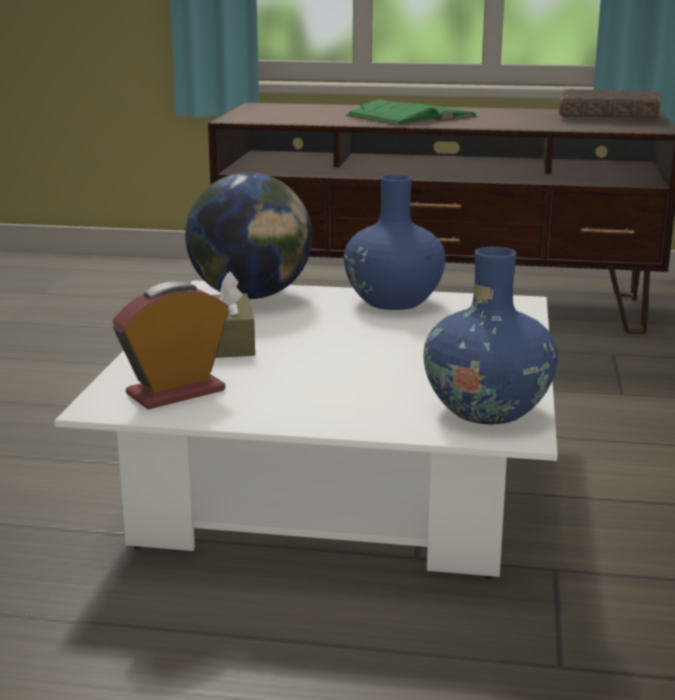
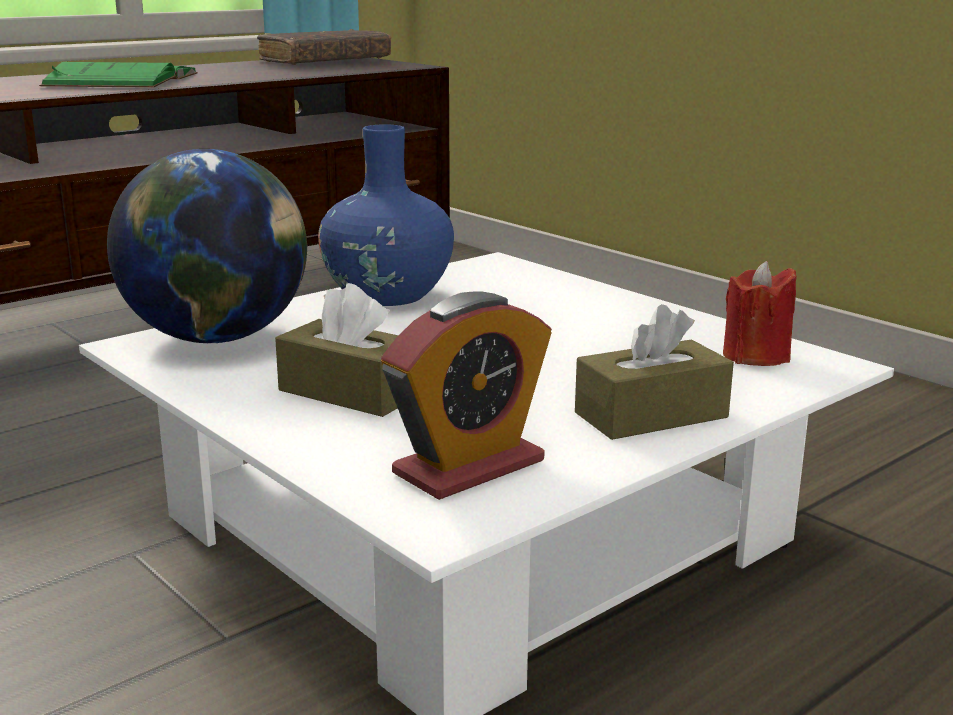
camera: 50 degrees left, 0 degrees up
(176, 392) = (469, 467): alarm clock -> alarm clock turned 135 degrees counterclockwise
(322, 410) = (651, 415): none -> brown tissue box
(487, 410) = (756, 356): blue vase -> red candle

